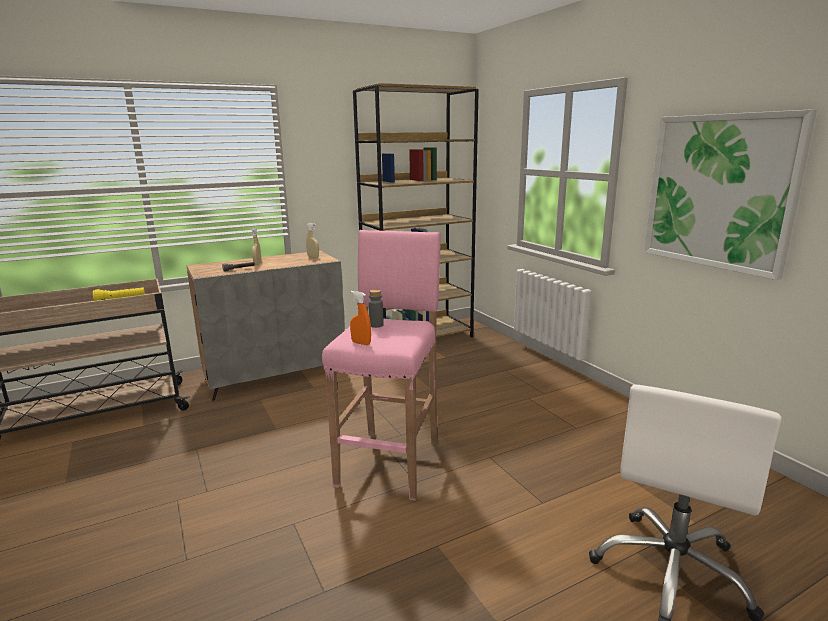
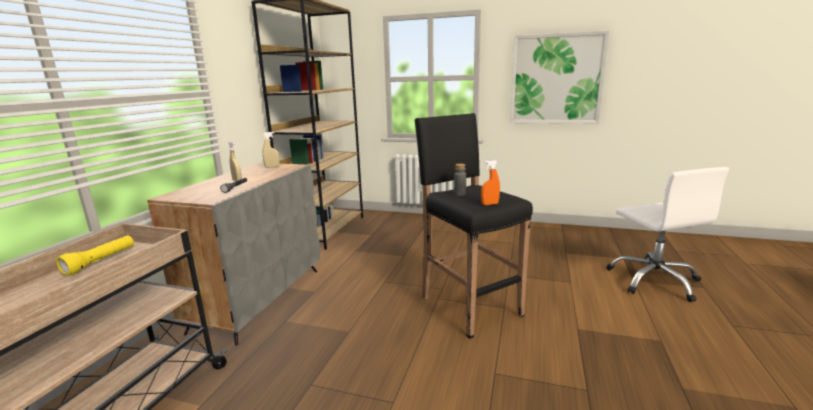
camera: 45 degrees left, 0 degrees up
(390, 461) = (468, 305): pink stool -> black stool

